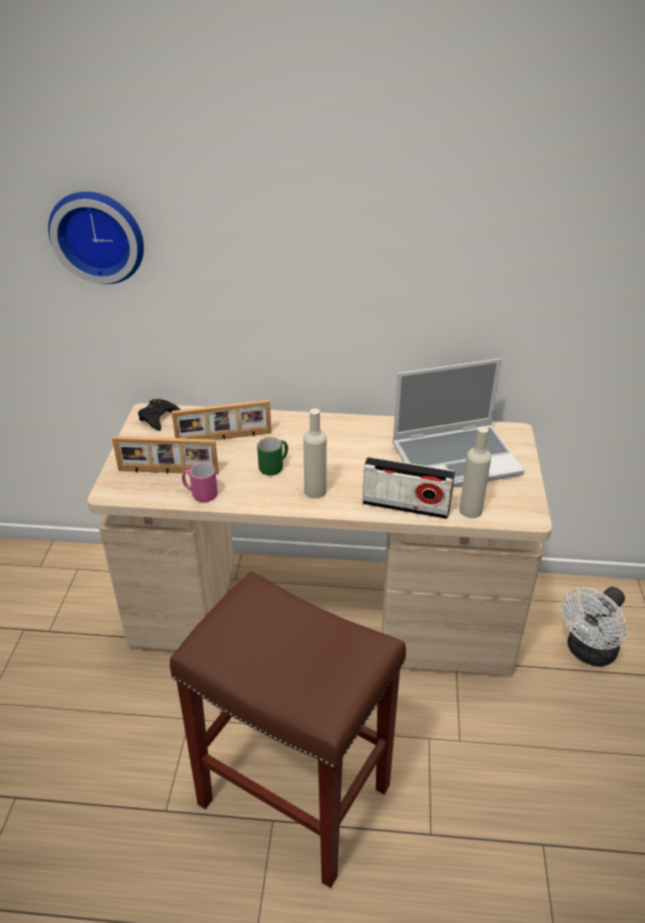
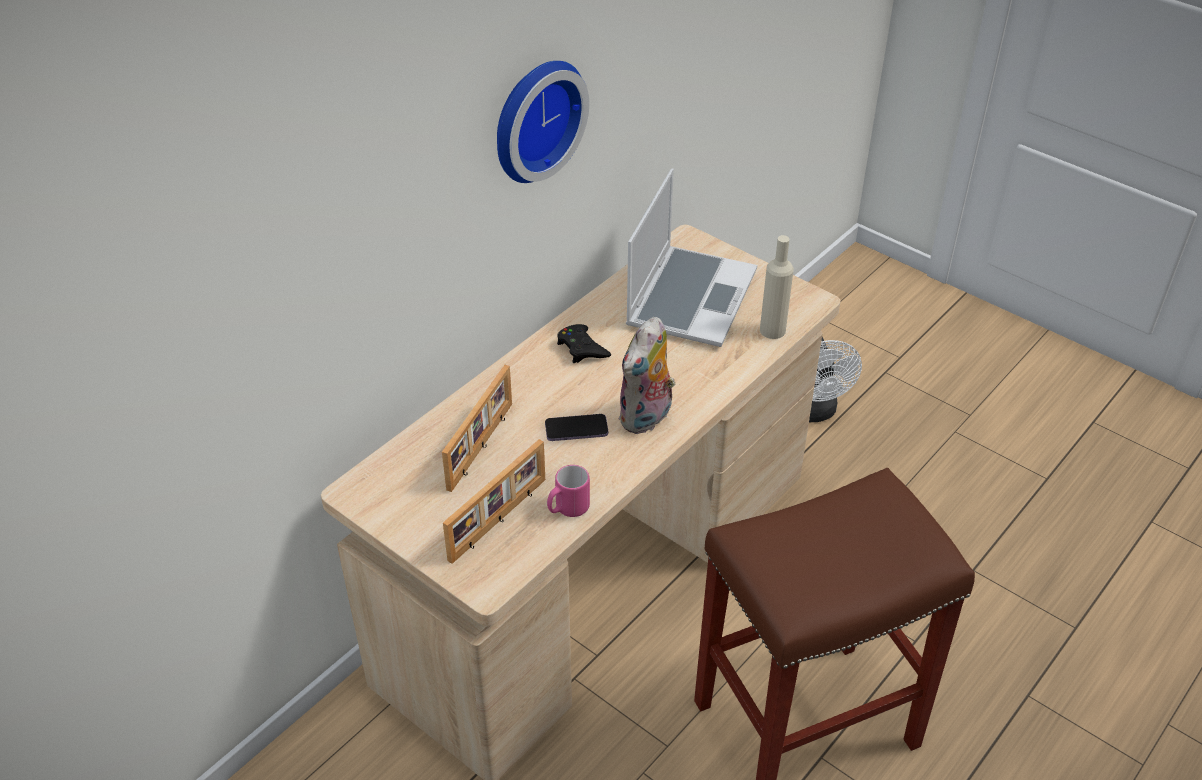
camera: 55 degrees left, 5 degrees up
(99, 235) = (247, 292): wall clock -> wall clock (533, 118)
(158, 417) = (376, 485): black game controller -> black game controller (582, 348)
(274, 467) = (576, 429): green mug -> phone
(315, 491) = (647, 418): beige bottle -> plush toy
(406, 506) = (729, 368): radio -> none

